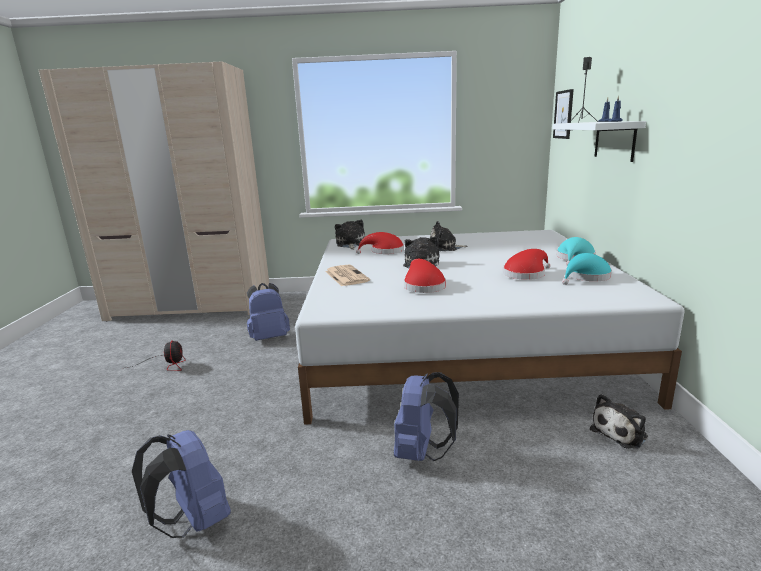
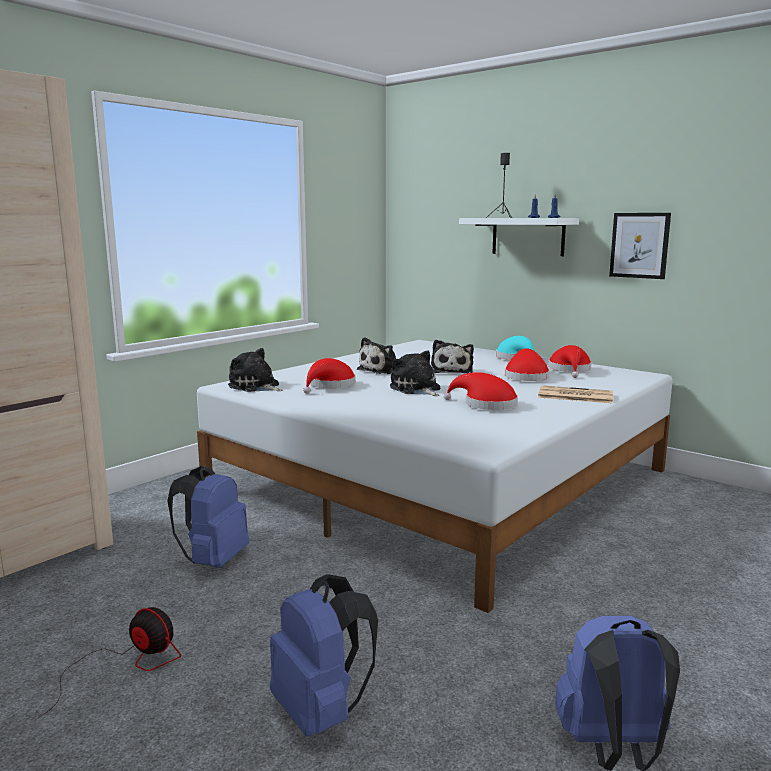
camera: 50 degrees left, 5 degrees down
(346, 276) = (380, 415): newspaper -> newspaper (574, 396)
(422, 452) = (620, 574): blue backpack -> blue backpack (321, 711)
(563, 114) = (416, 210): picture -> picture (639, 245)
(586, 277) = (570, 370): turquoise hat -> red hat
(621, 432) = (675, 496): plush toy -> plush toy (452, 370)

